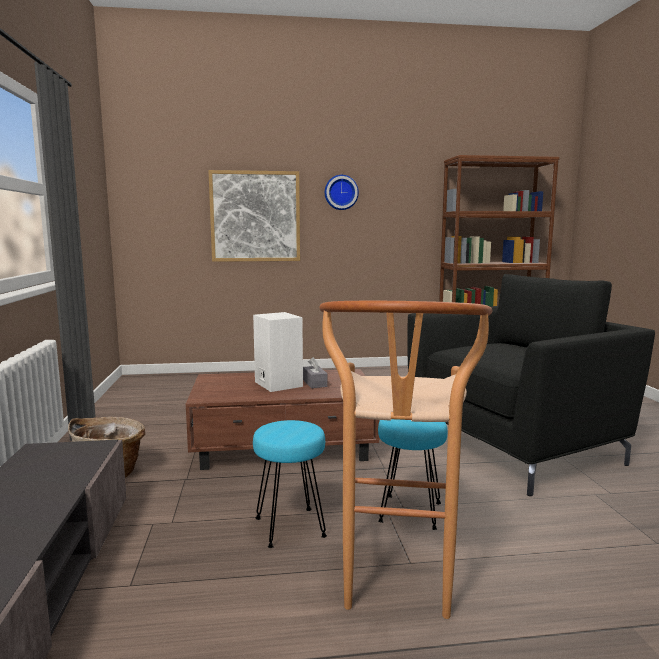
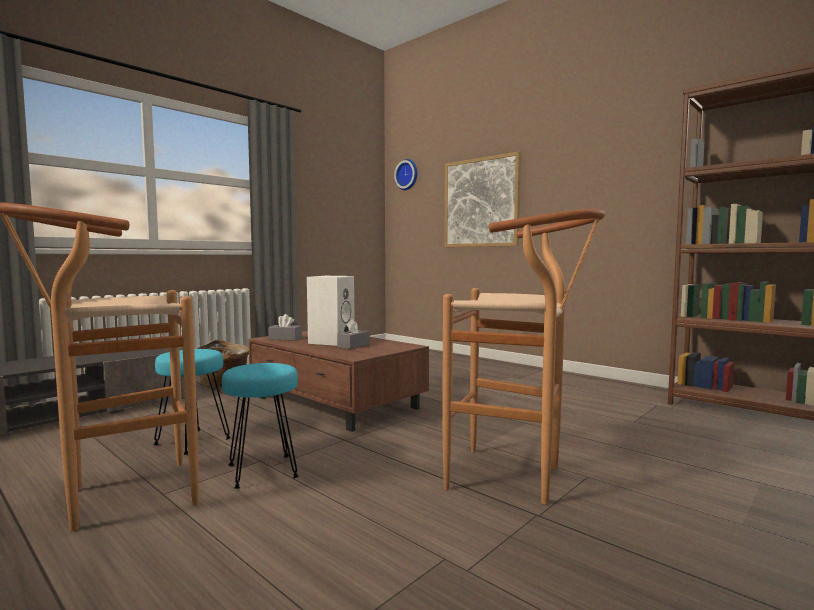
camera: 50 degrees right, 5 degrees down
(225, 393) = (285, 338): none -> grey tissue box
(341, 192) = (563, 168): wall clock -> wall clock (407, 175)
(513, 445) = (516, 478): black armchair -> brown stool

